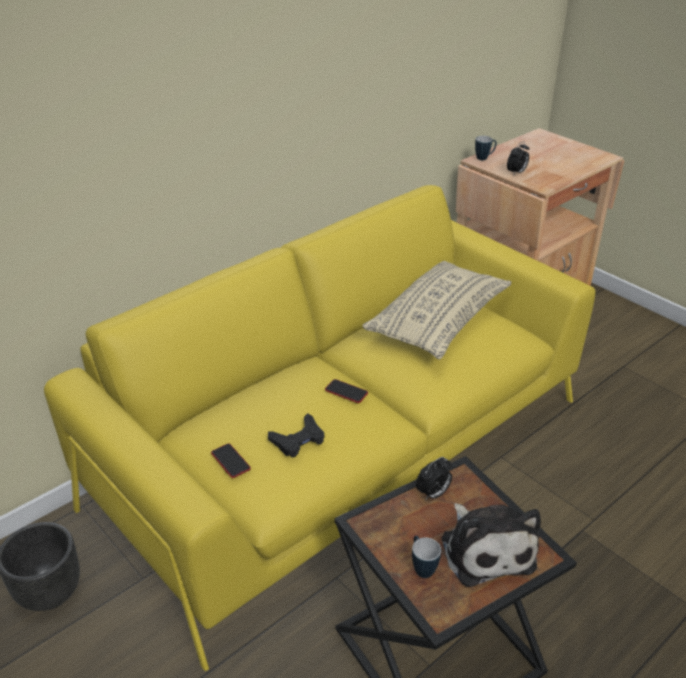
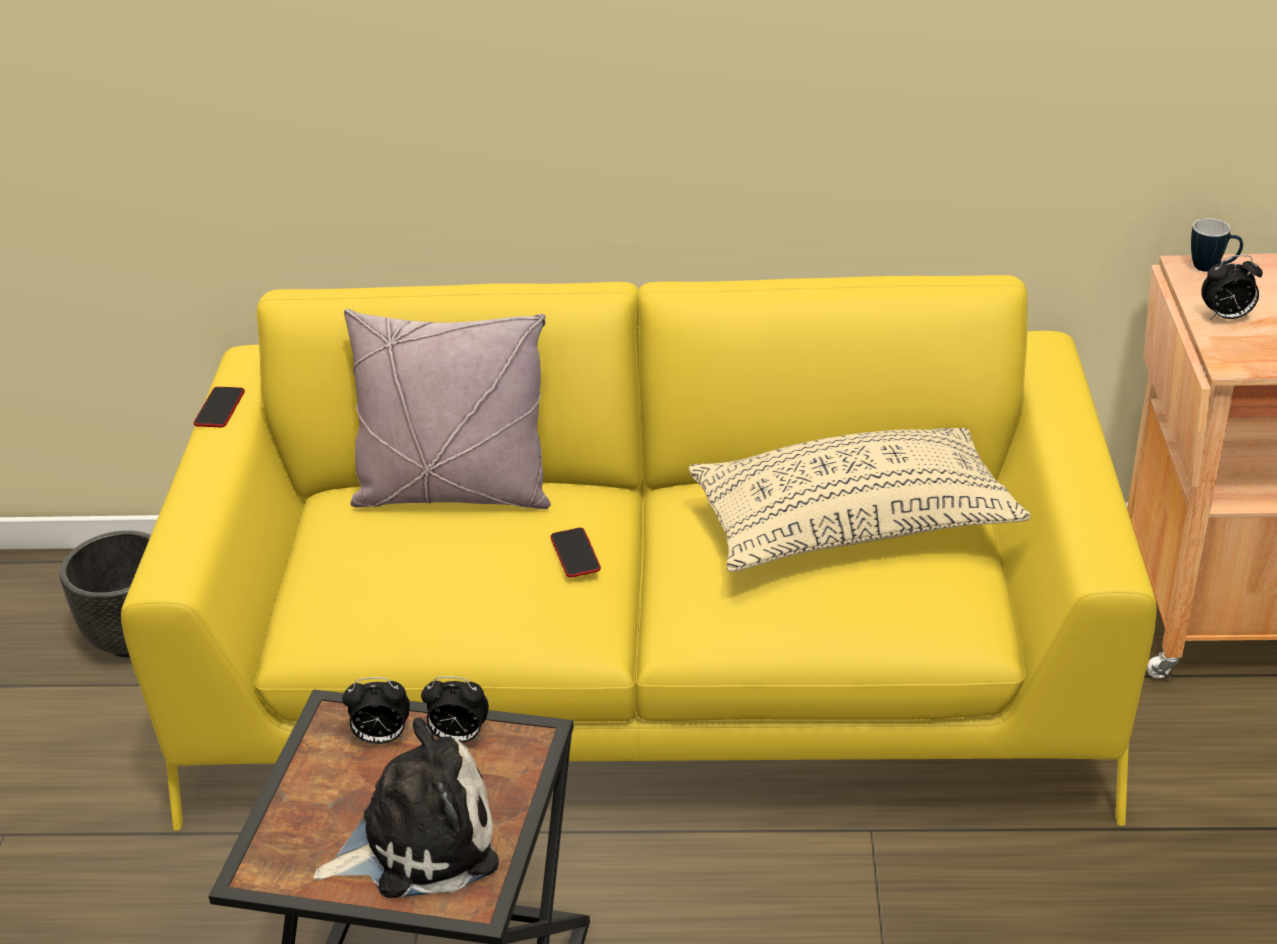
camera: 45 degrees right, 0 degrees up
(230, 461) = (326, 560): phone -> phone (219, 408)
(249, 396) = (454, 494): none -> purple pillow
(298, 440) = (425, 580): black game controller -> none
(400, 517) = (381, 738): none -> alarm clock
(421, 567) = (318, 808): mug -> none
(486, 549) = (419, 842): plush toy -> plush toy turned 135 degrees counterclockwise

